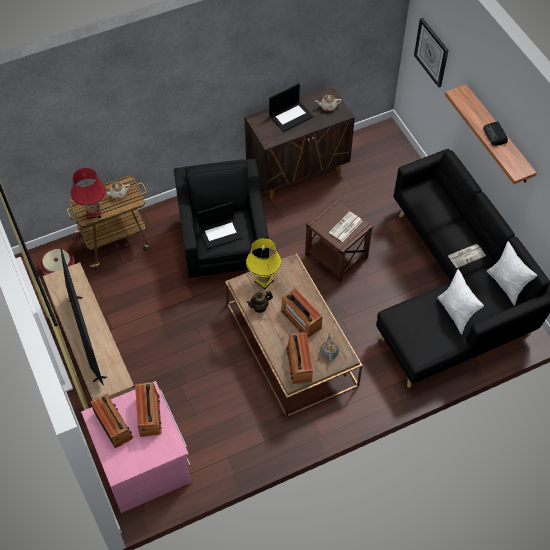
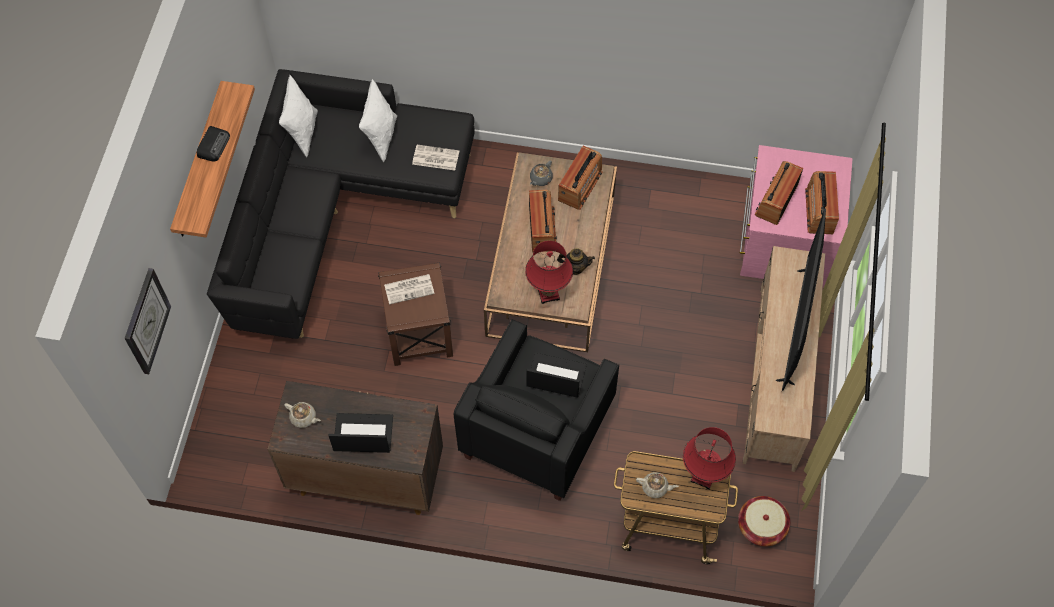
camera: 145 degrees left, 5 degrees up
(264, 281) = (548, 293): yellow table lamp -> red table lamp
(466, 255) = (309, 185): newspaper -> newspaper (435, 158)

